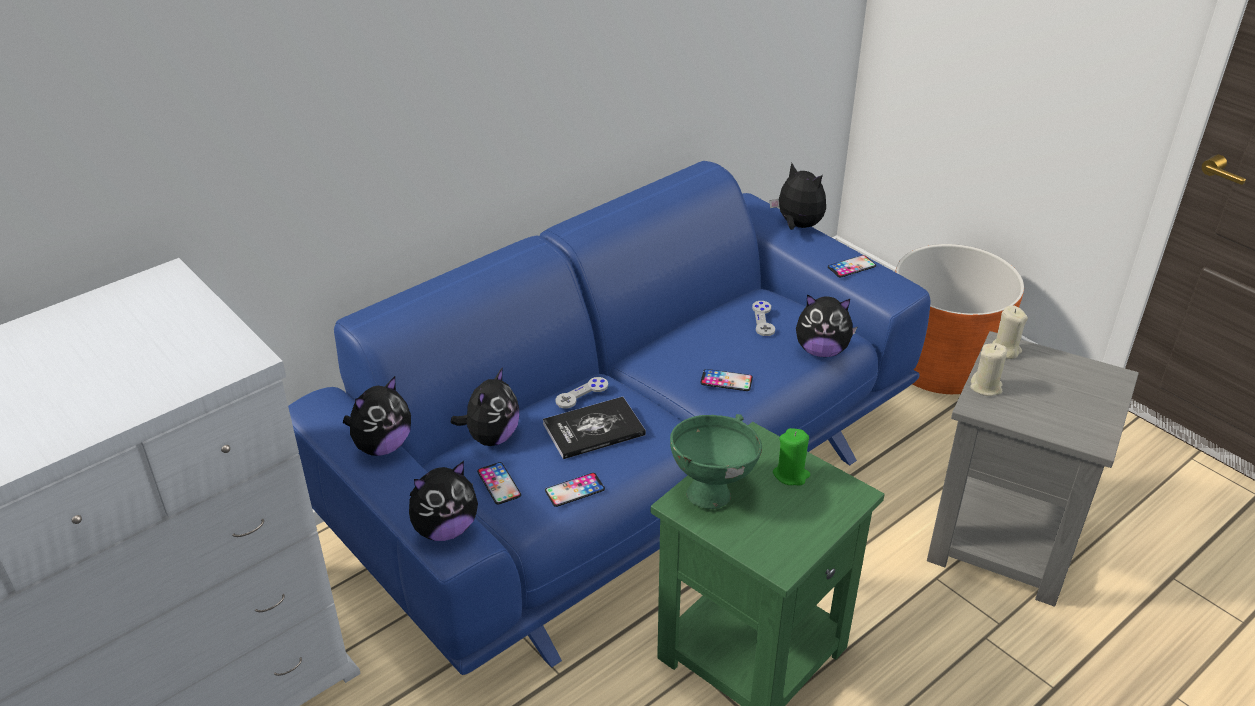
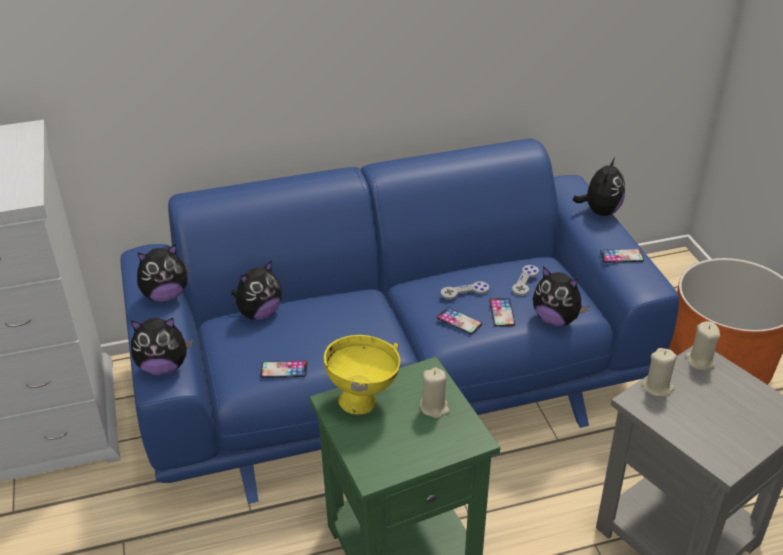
camera: 25 degrees right, 0 degrees up
(499, 483) = (236, 348): phone -> phone (502, 312)
(582, 394) = (344, 300): grey game controller -> grey game controller (464, 291)
(594, 429) = (330, 329): book -> none
(713, 490) = (364, 399): green bowl -> yellow bowl
(791, 475) = (434, 407): green candle -> beige candle
(797, 226) = (600, 211): plush toy -> plush toy turned 45 degrees clockwise

